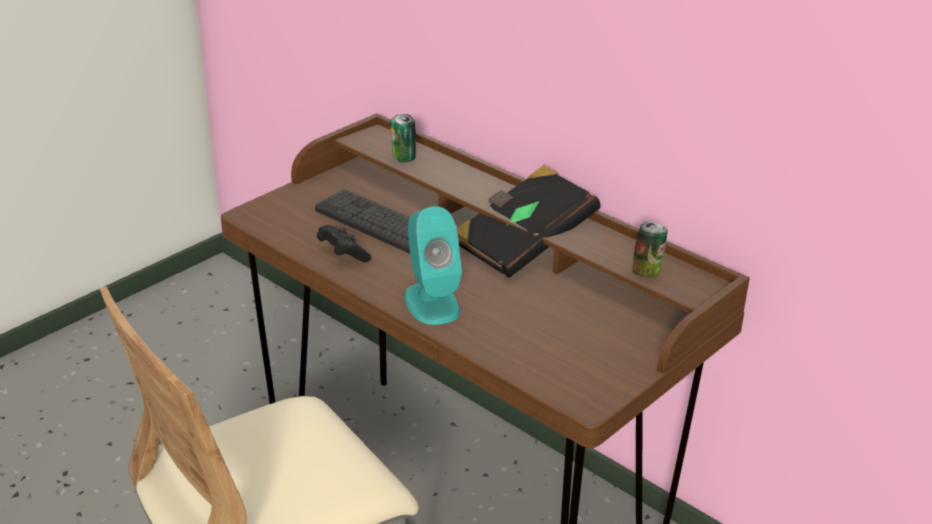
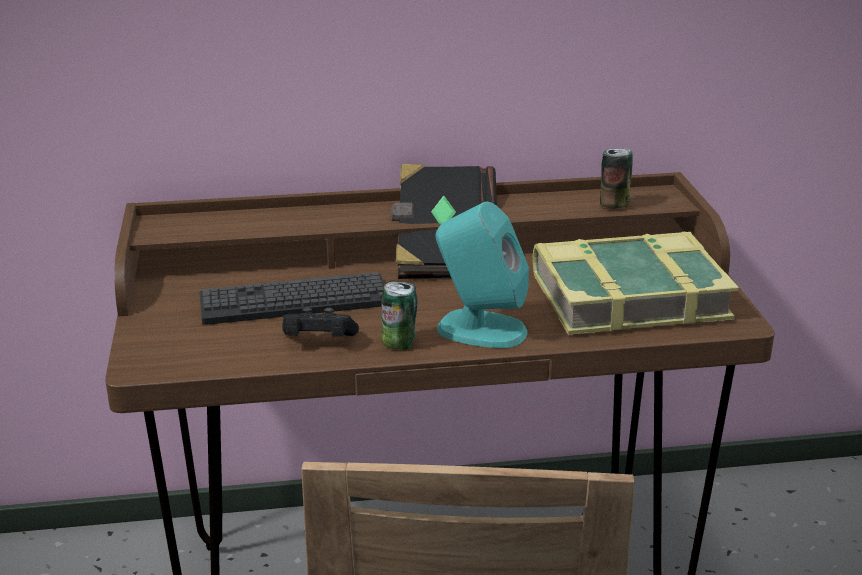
camera: 50 degrees left, 5 degrees down
(403, 158) = (238, 226): can -> can (398, 344)
(561, 341) = (628, 296): none -> book

